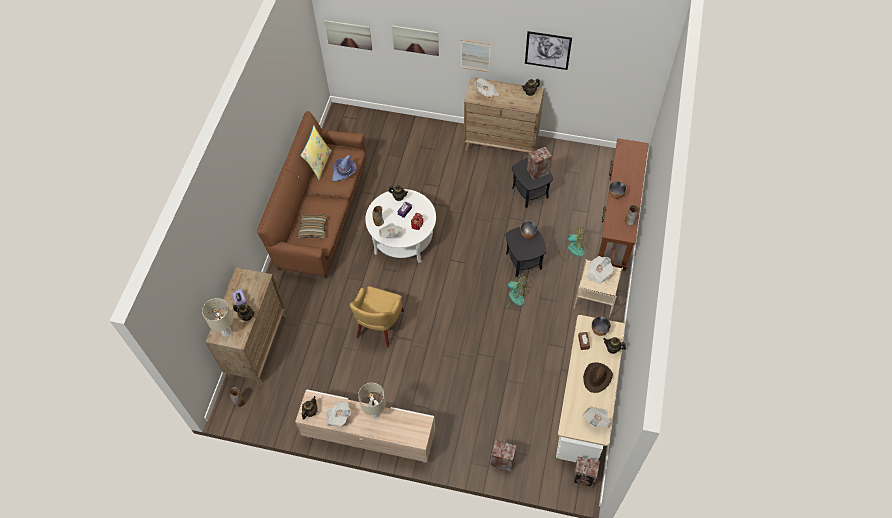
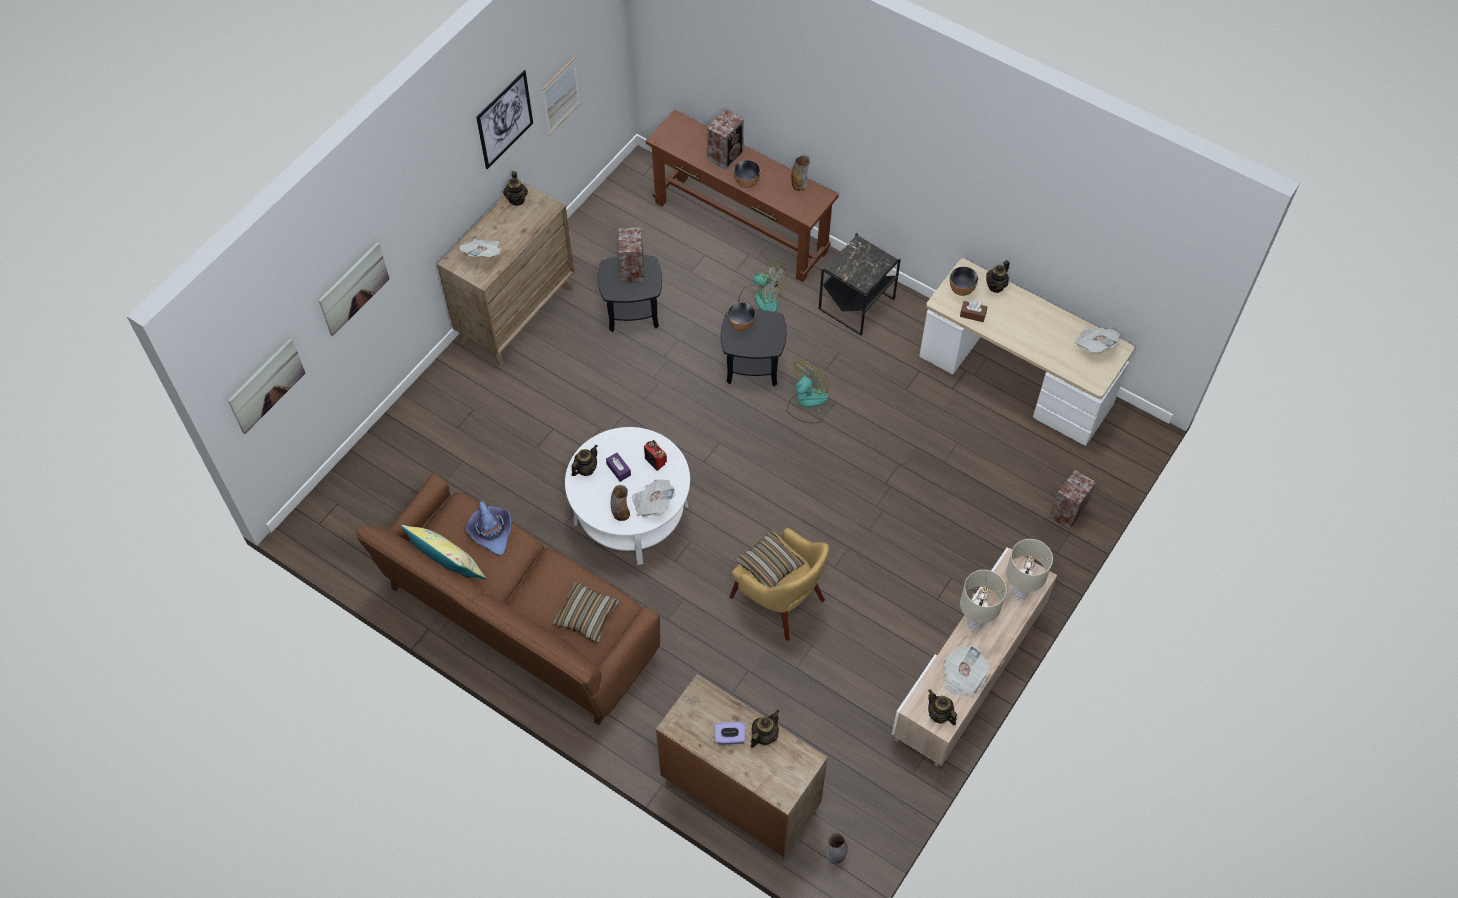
camera: 70 degrees left, 0 degrees up
(226, 332) = (782, 775): beige table lamp -> beige table lamp (1019, 592)
(377, 301) = (769, 565): none -> pillow
(475, 55) = (429, 226): picture -> picture (561, 96)
(571, 249) = (760, 299): fan -> fan turned 90 degrees clockwise
(584, 477) = (1124, 424): speaker -> speaker (726, 155)
(595, 299) = (857, 304): beige side table -> black side table
(597, 378) = (1033, 320): brown hat -> none
(598, 273) = (853, 264): newspaper -> none

